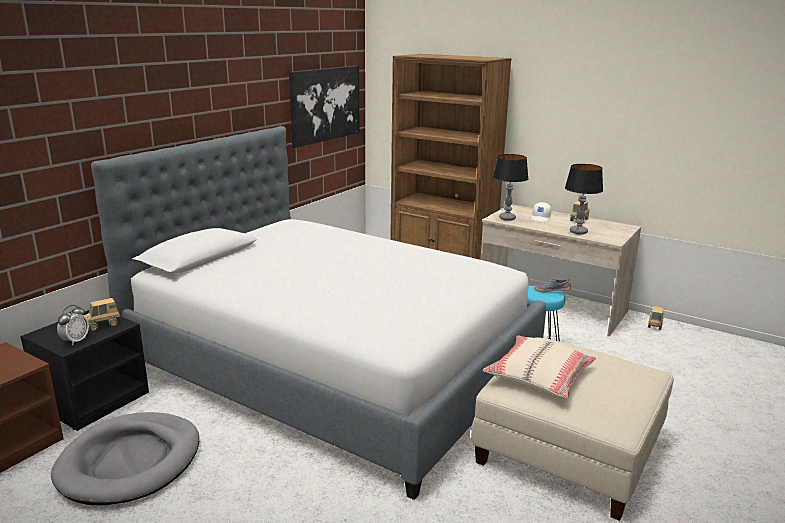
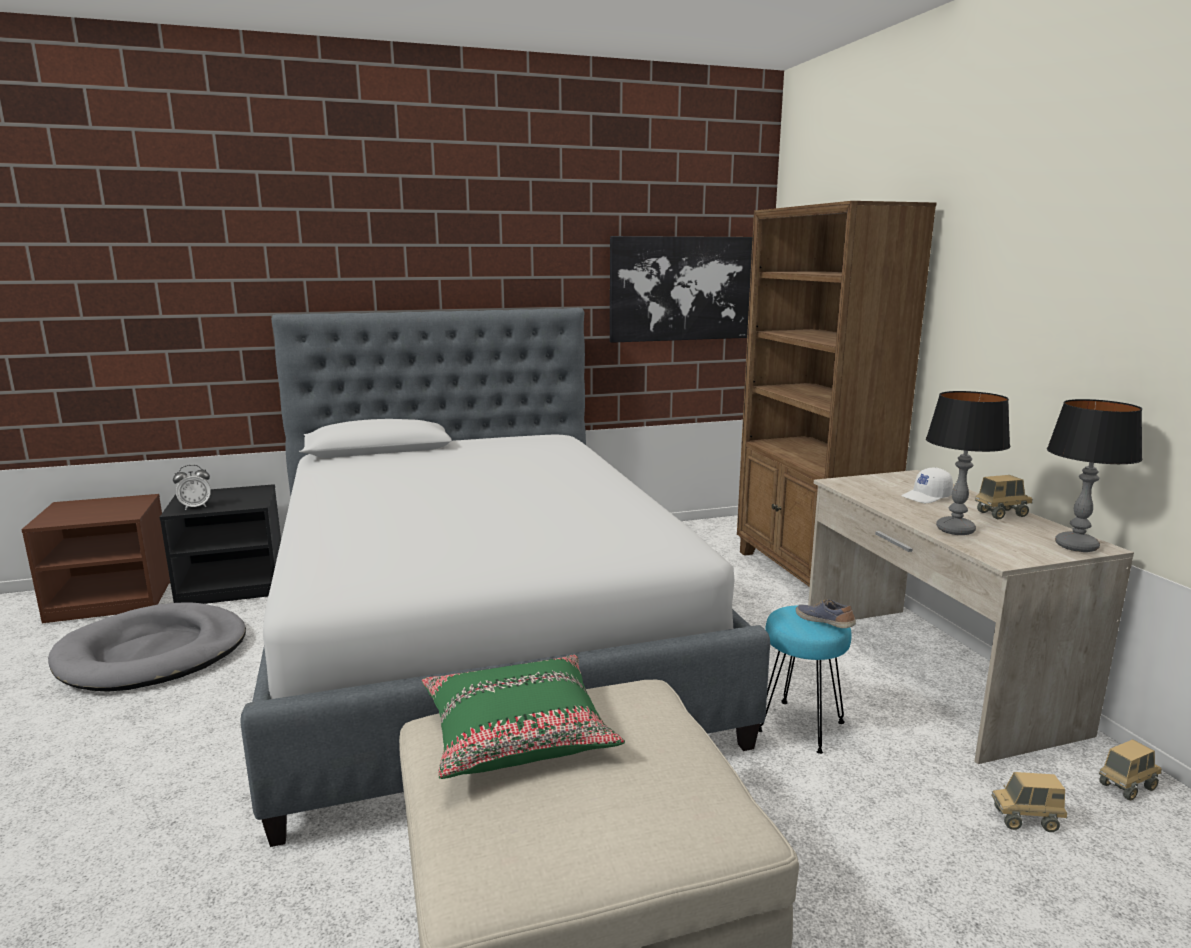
camera: 40 degrees right, 5 degrees down
(103, 325) = (241, 500): toy truck -> toy truck (1025, 820)
(507, 218) = (861, 486): table lamp -> table lamp (1076, 546)
(539, 376) = (517, 732): beige pillow -> green pillow

